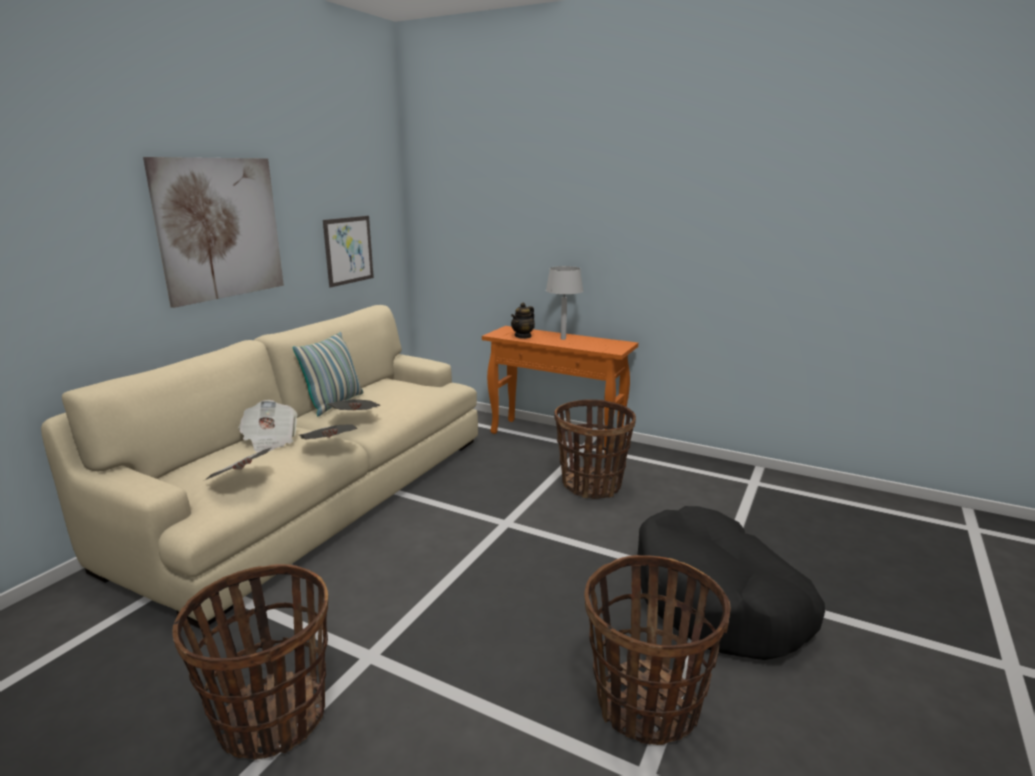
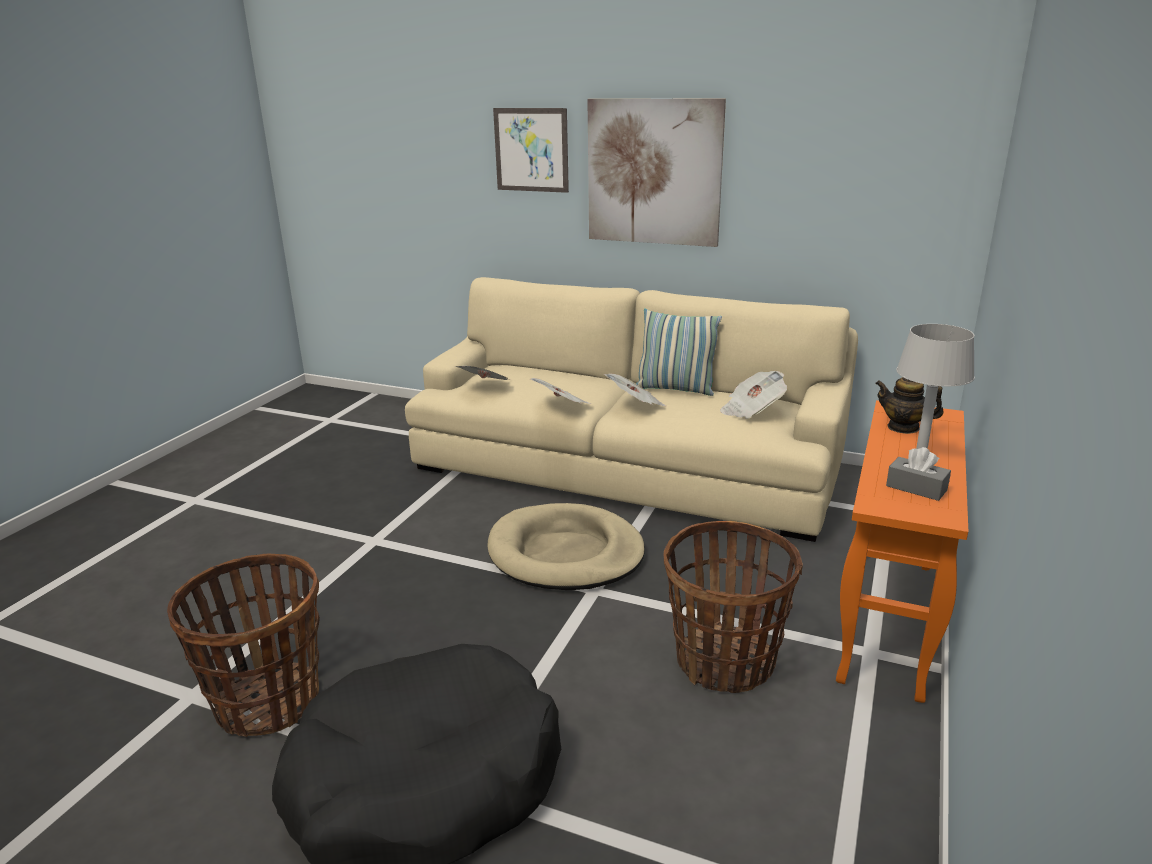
camera: 85 degrees right, 5 degrees up
(270, 441) = (567, 381): newspaper -> newspaper (751, 410)
(271, 718) = (321, 515): basket -> none
(348, 250) = (842, 225): picture -> picture (531, 150)
(448, 533) = (565, 553): none -> beige dog bed
(596, 343) = (916, 488): none -> grey tissue box

